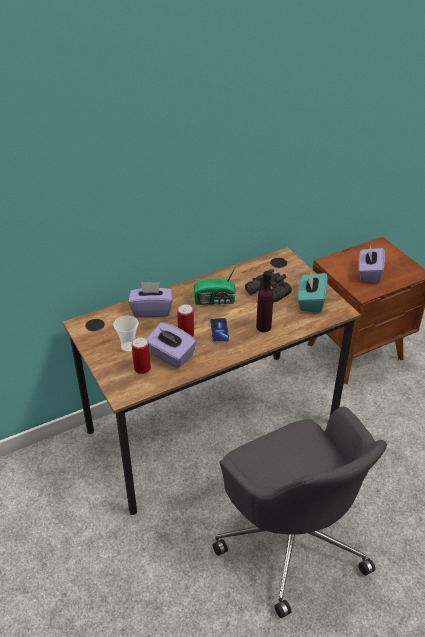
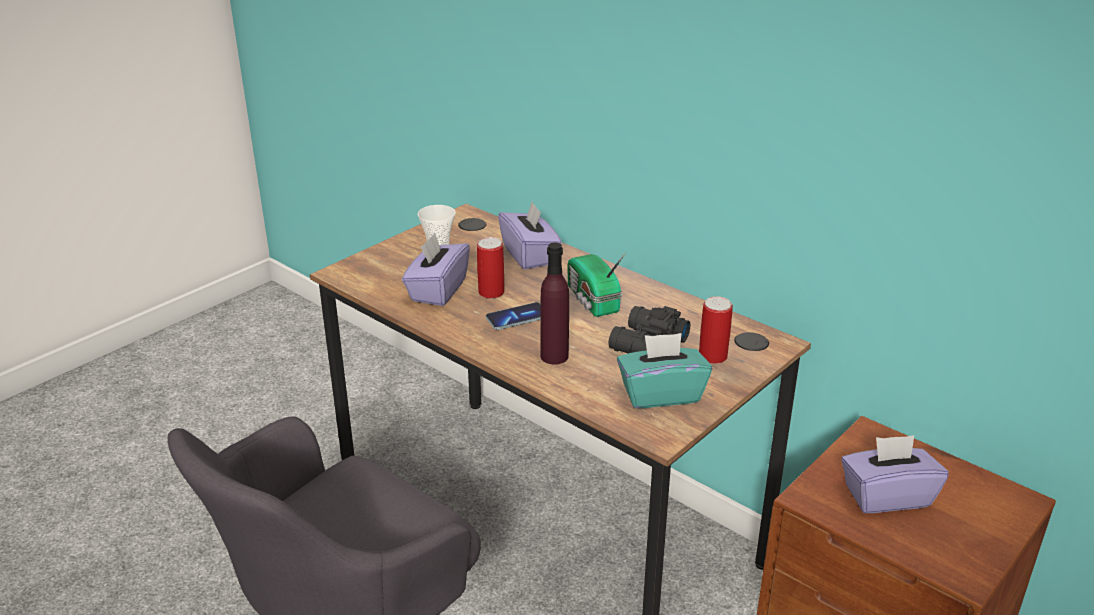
camera: 70 degrees right, 10 degrees down
(142, 368) = (400, 275): can -> can (712, 356)

